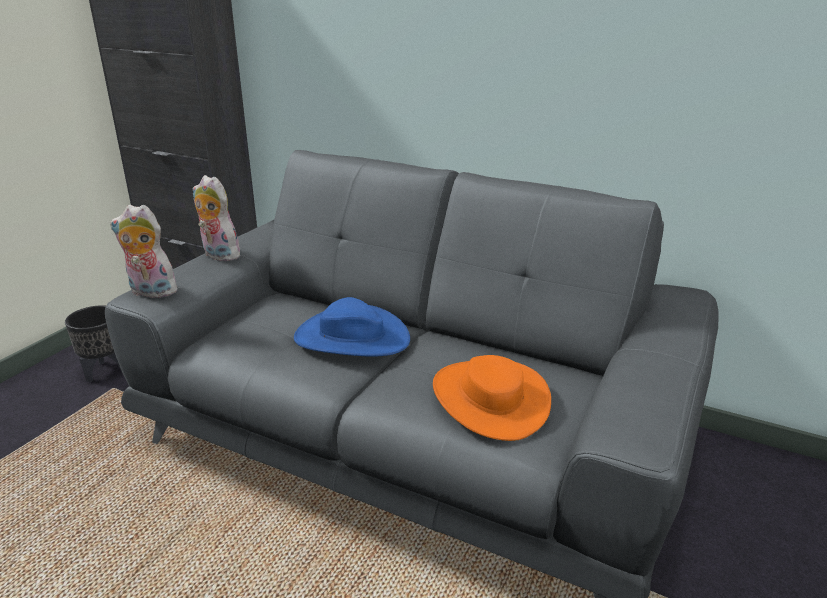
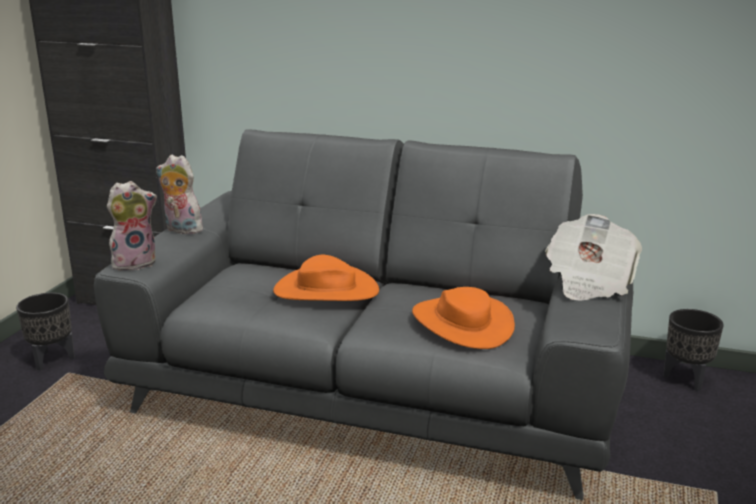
camera: 10 degrees left, 5 degrees down
(150, 292) = (135, 262): plush toy -> plush toy turned 150 degrees clockwise
(351, 338) = (326, 290): blue hat -> orange hat
(651, 365) = (589, 282): none -> newspaper
(770, 468) = (686, 379): none -> black planter

